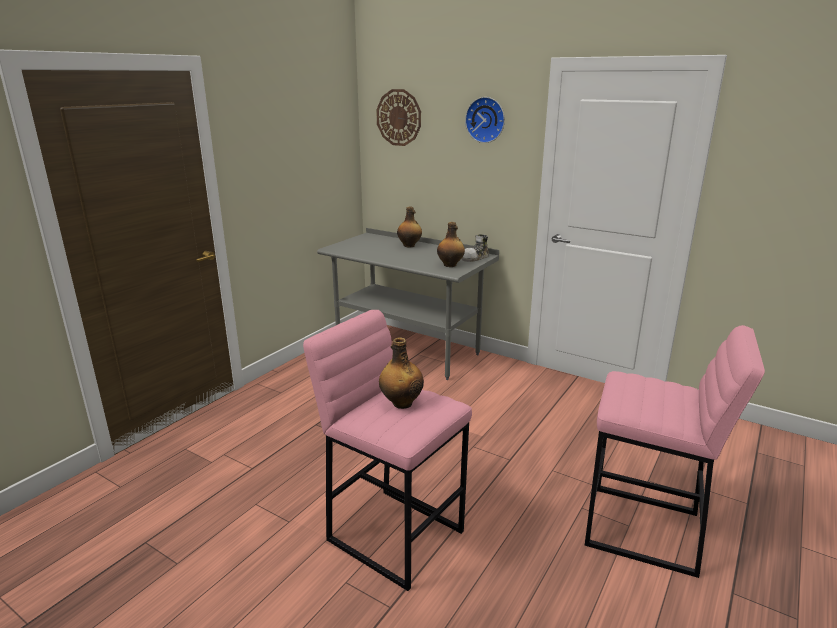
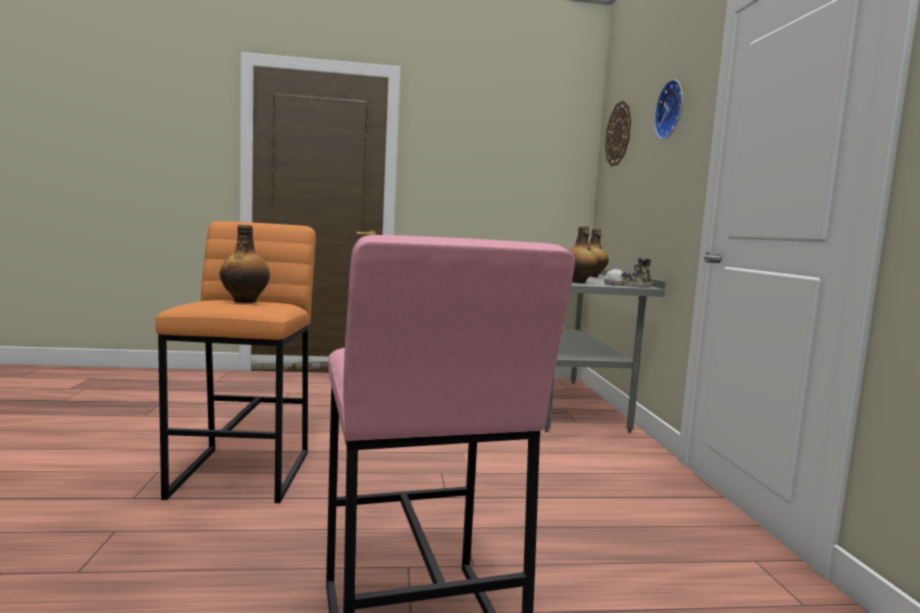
camera: 50 degrees right, 15 degrees down
(392, 534) = (243, 472): pink stool -> orange stool

